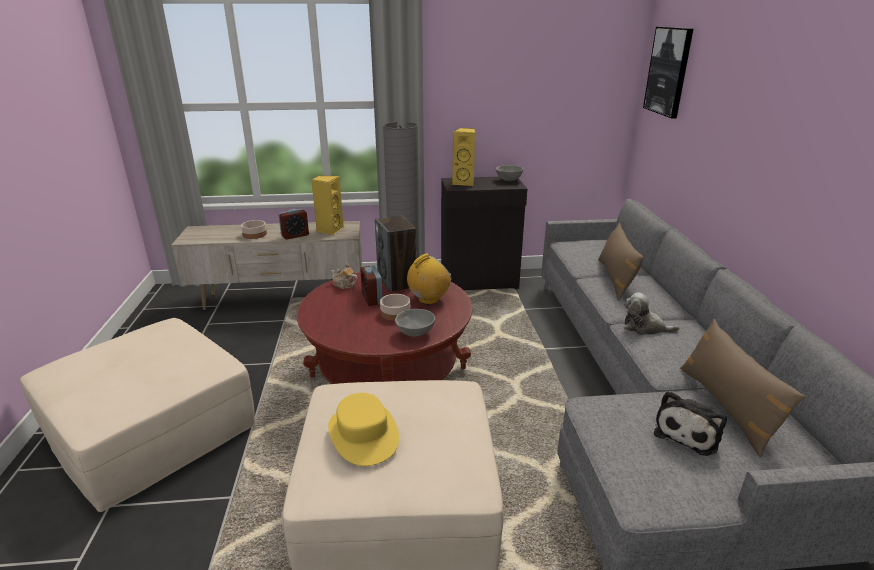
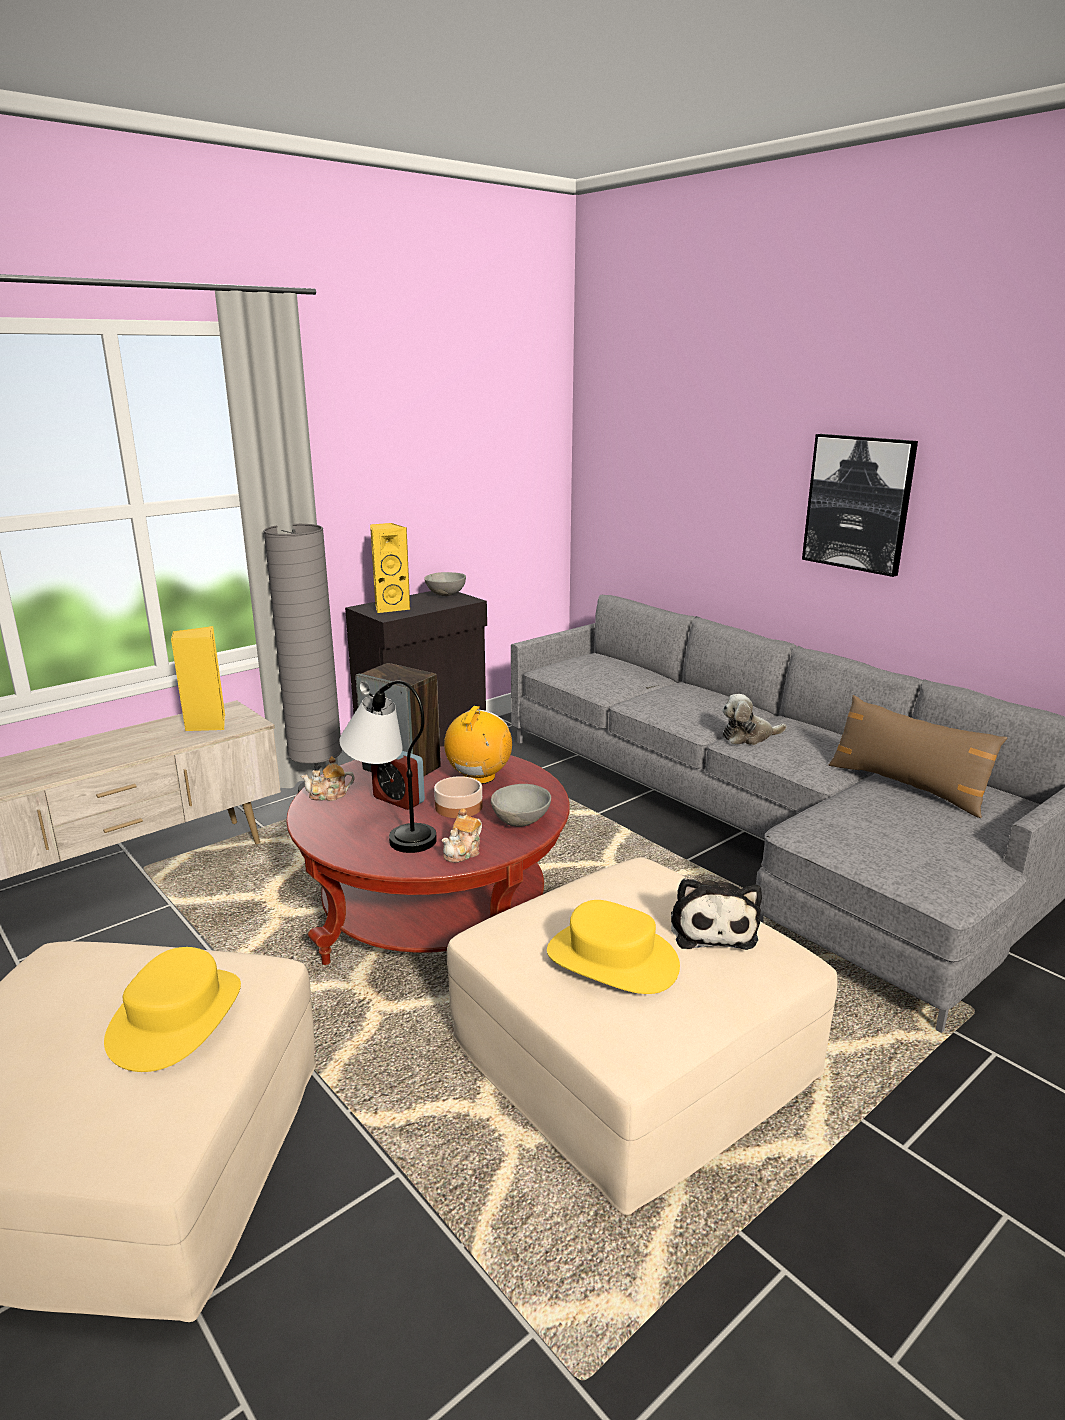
camera: 35 degrees left, 5 degrees down
(160, 371) = (177, 1017): none -> yellow hat
(254, 234) = (70, 762): bowl -> none
(295, 235) = (155, 746): alarm clock -> none
(347, 314) = (391, 830): none -> table lamp
(363, 340) = (463, 852): none -> teapot
(616, 279) = (657, 694): brown pillow -> none
(668, 71) = (623, 424): picture -> picture (858, 503)
(688, 432) = (907, 820): plush toy -> plush toy (712, 928)

